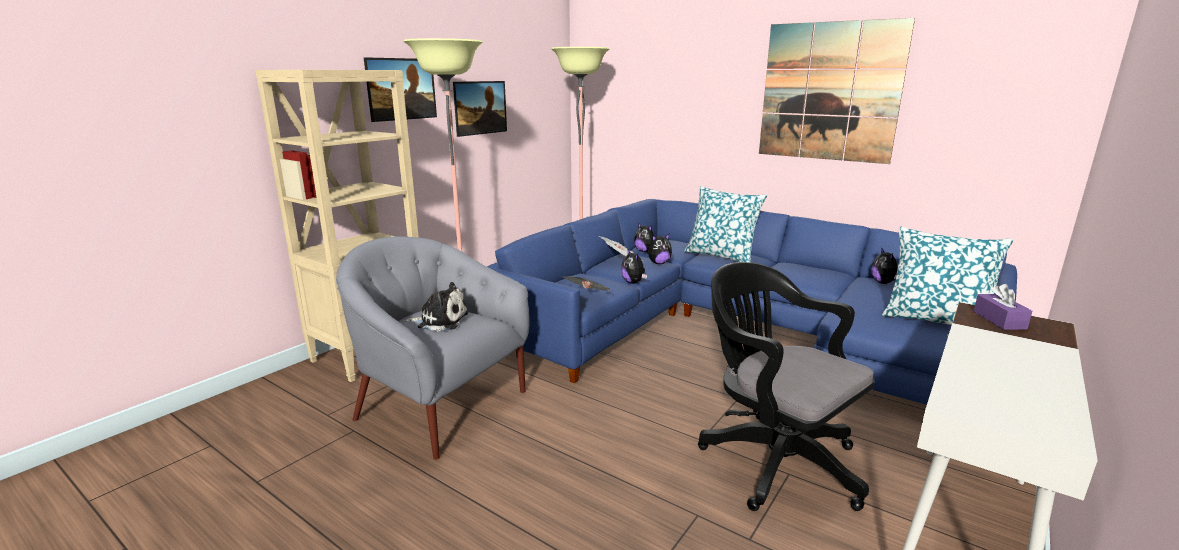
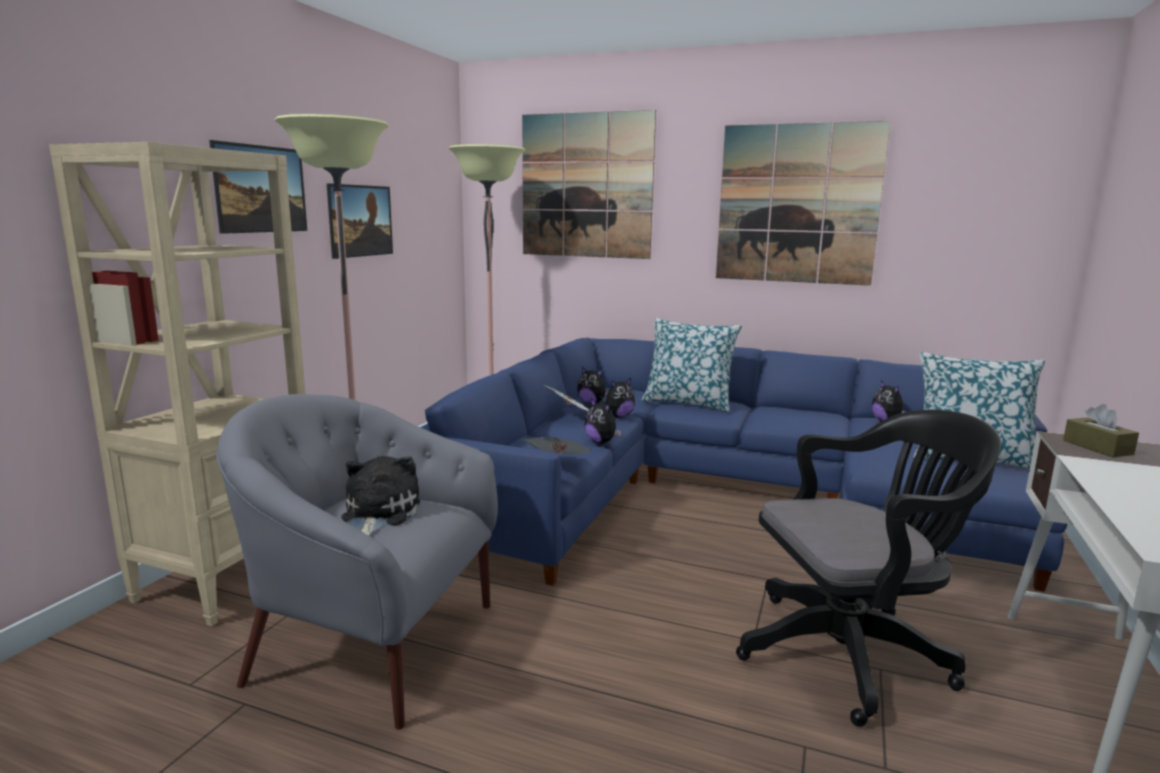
camera: 15 degrees left, 5 degrees down
(440, 320) = (378, 514): plush toy -> plush toy turned 75 degrees counterclockwise
(660, 76) = (586, 186): none -> picture
(773, 459) = (852, 653): black office chair -> black office chair turned 135 degrees clockwise
(999, 320) = (1097, 447): purple tissue box -> brown tissue box

